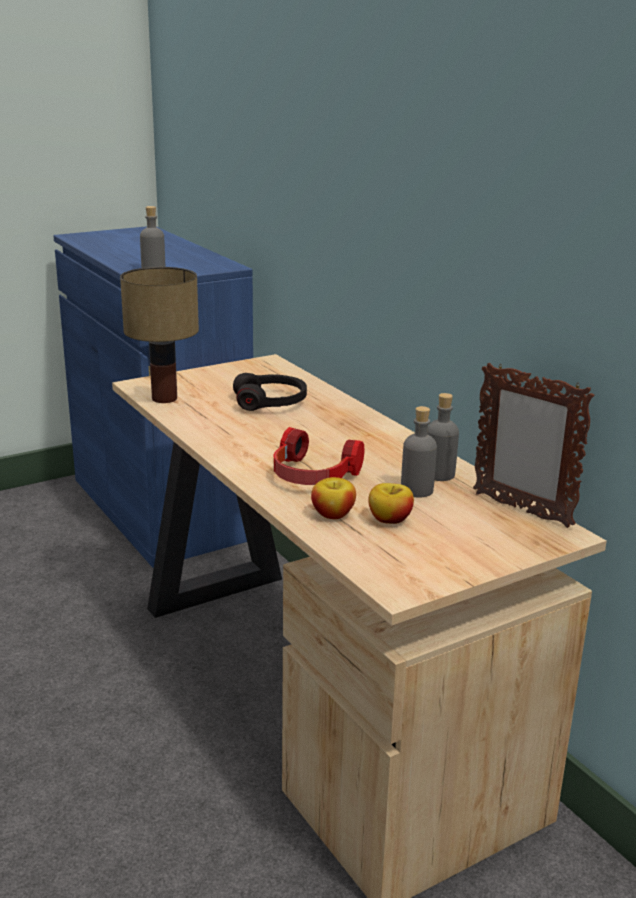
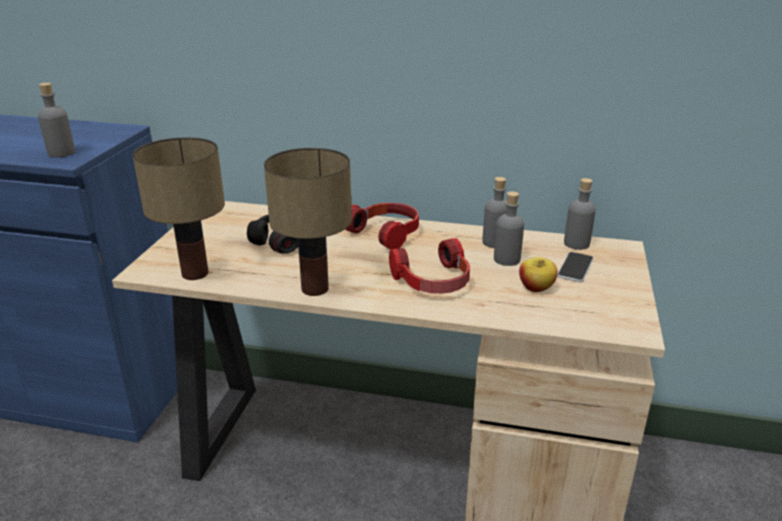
camera: 45 degrees left, 5 degrees up
(215, 441) = (313, 289): none -> table lamp
(333, 514) = (501, 302): apple -> none
(358, 429) = (387, 233): none -> headphones
(467, 525) = (575, 268): none -> phone
(521, 510) = (576, 243): picture frame -> grey bottle

